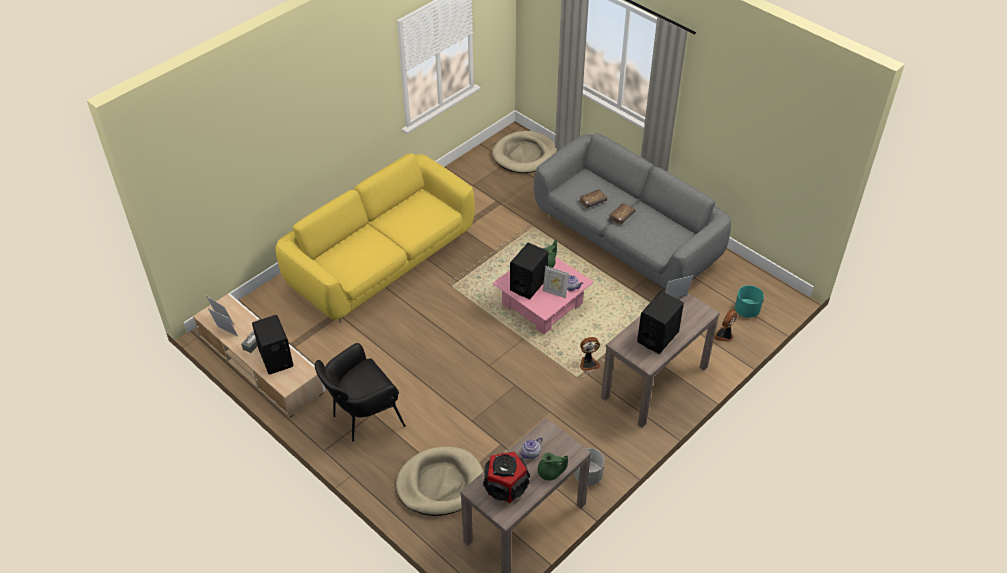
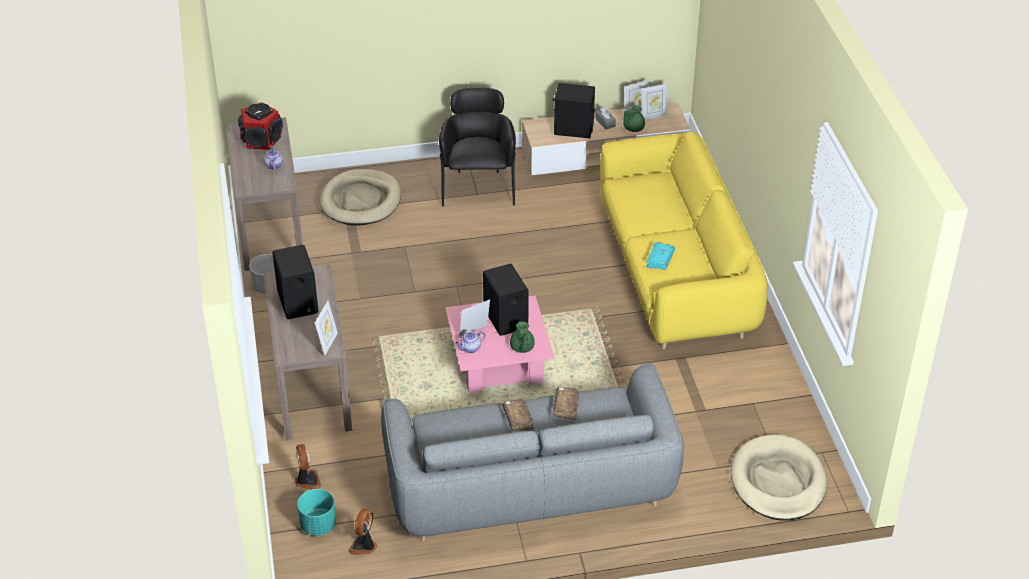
camera: 125 degrees right, 5 degrees down
(423, 220) = (660, 260): none -> turquoise book
(550, 473) = (243, 167): green teapot -> green teapot (632, 128)
(588, 363) = (386, 354): fan -> fan (364, 546)

